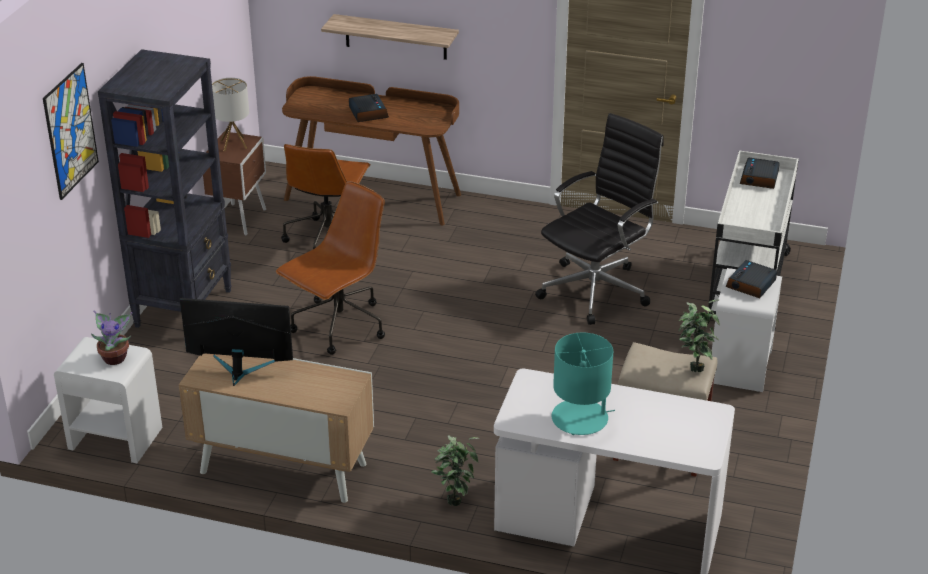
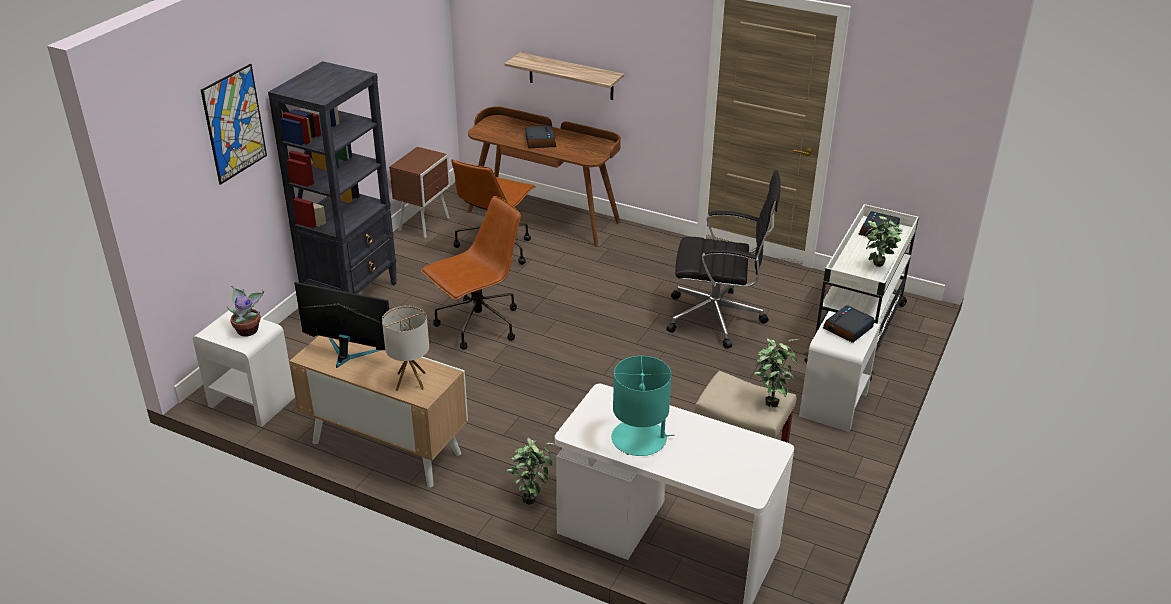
camera: 10 degrees right, 0 degrees up
(233, 144) = (421, 158): table lamp -> table lamp (410, 381)
(597, 289) = (717, 318): black office chair -> black office chair turned 45 degrees clockwise
(768, 218) = (878, 268): none -> potted plant

